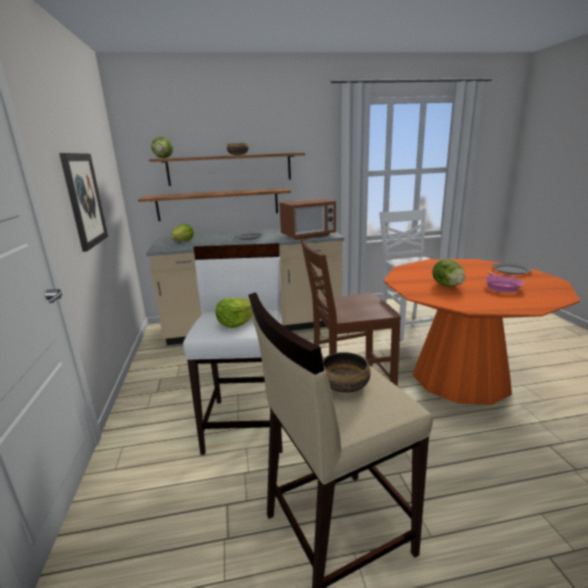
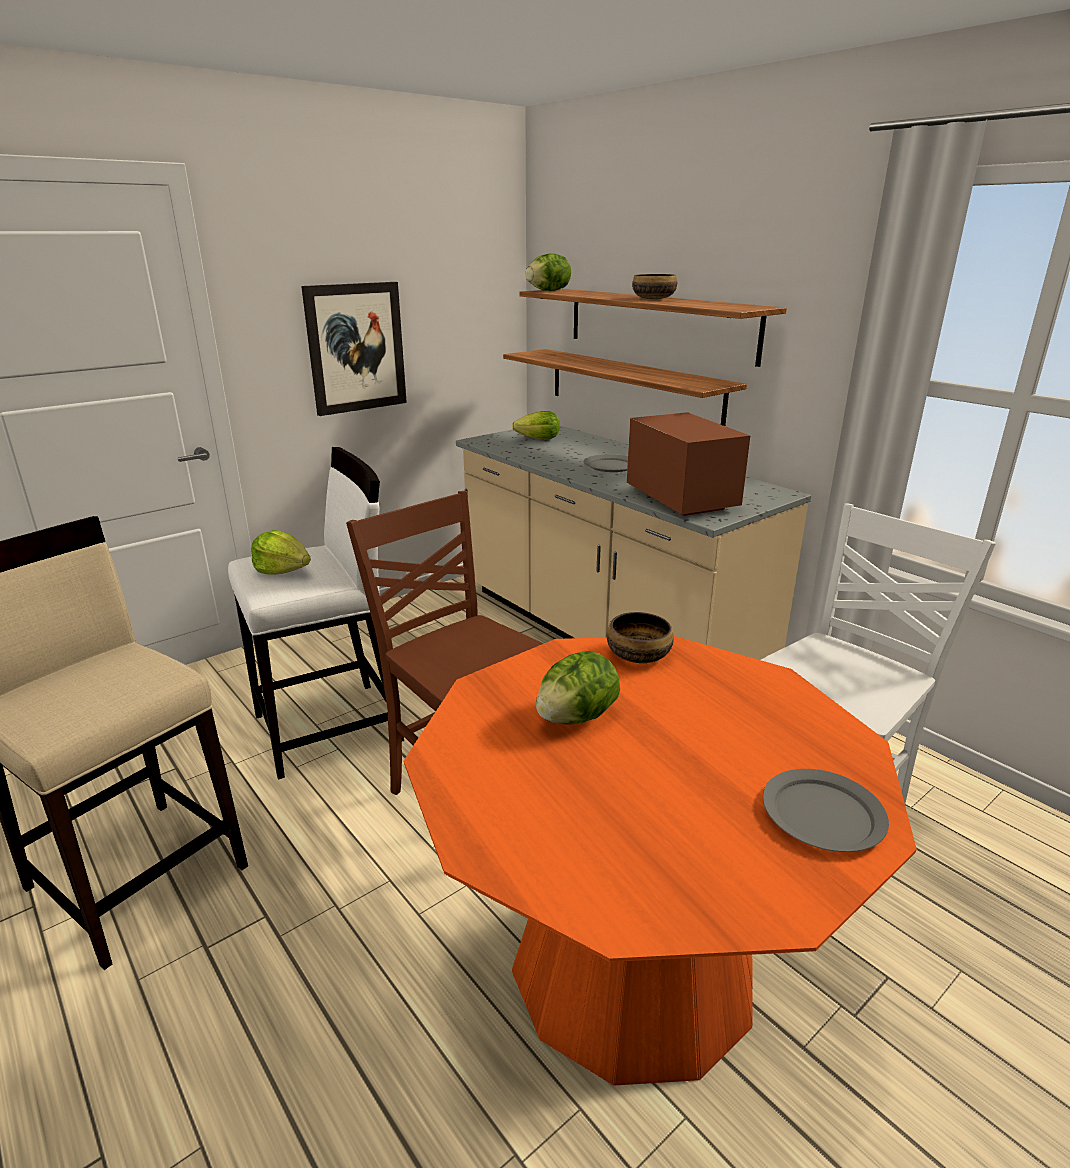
camera: 60 degrees right, 5 degrees up
(308, 235) = (681, 500): microwave -> microwave turned 150 degrees counterclockwise
(344, 385) = (95, 680): bowl -> bowl (638, 654)
(501, 287) = (629, 798): pink frying pan -> none

